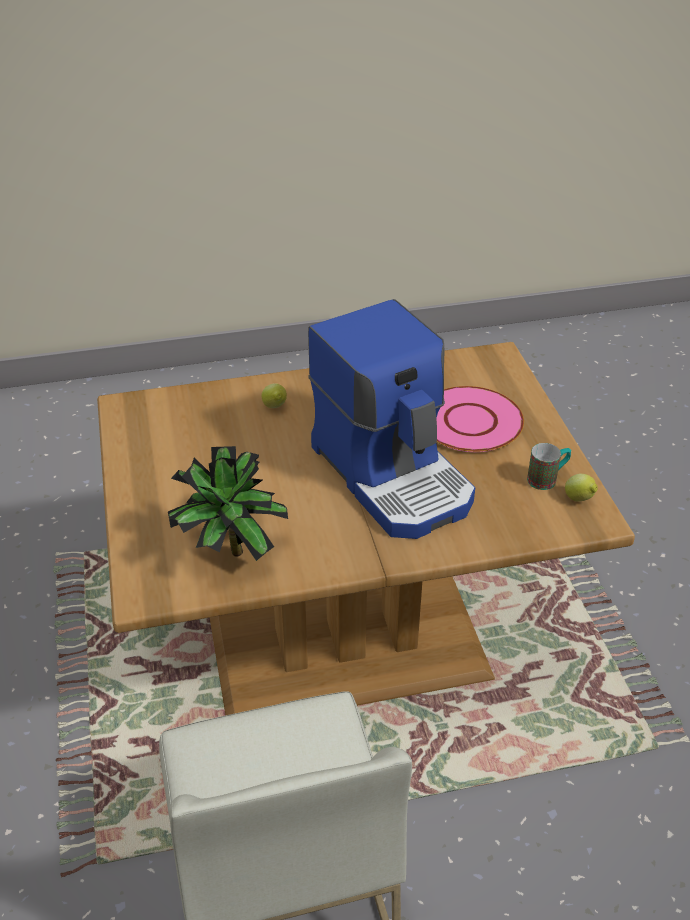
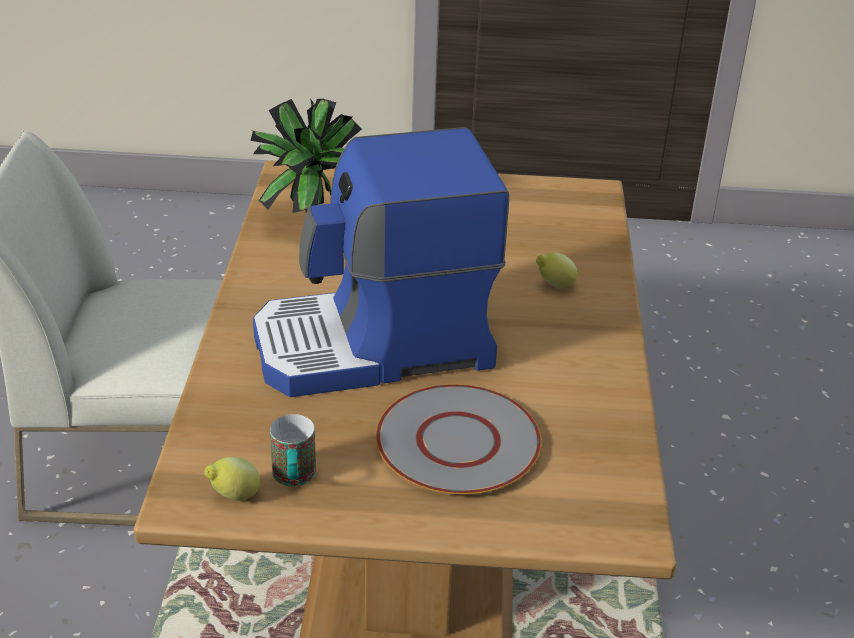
camera: 105 degrees right, 5 degrees down
(469, 421) = (457, 441): pink plate -> grey plate

